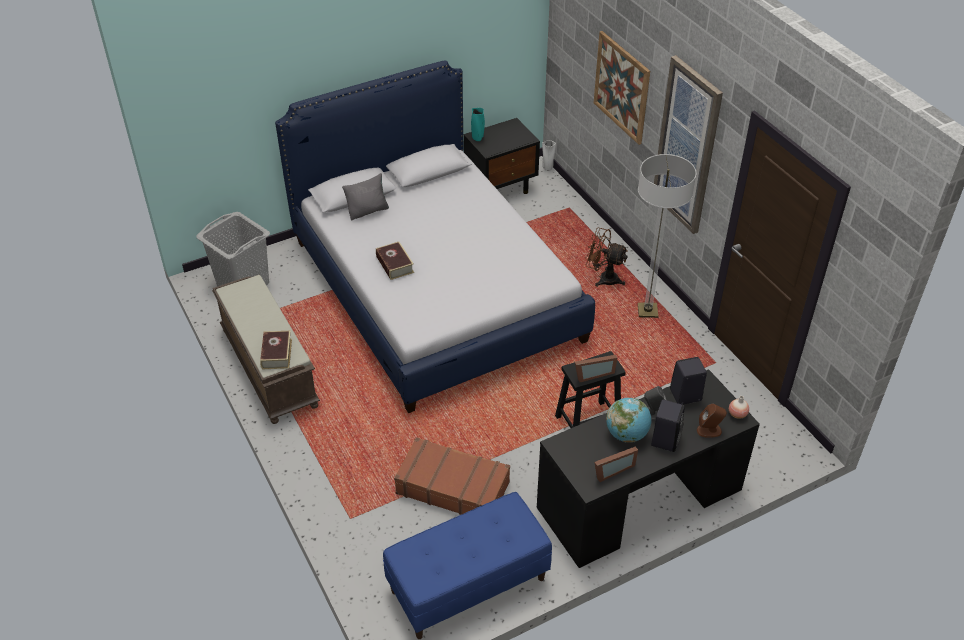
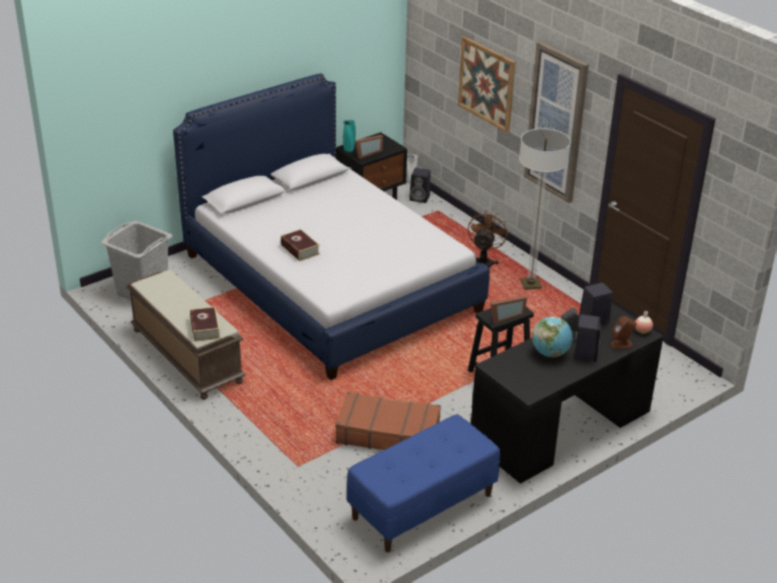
camera: 10 degrees left, 10 degrees down
(367, 211) = (262, 211): grey pillow -> none
(554, 190) = (420, 198): none -> black speaker
(603, 278) = (484, 262): brown fan -> brown fan turned 90 degrees clockwise
(611, 470) = (544, 379): picture frame -> picture frame (367, 153)

